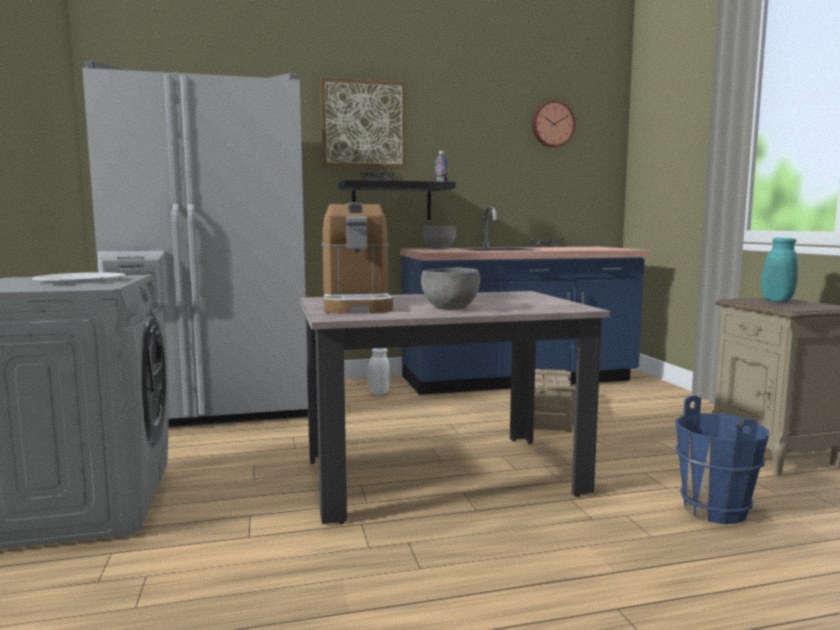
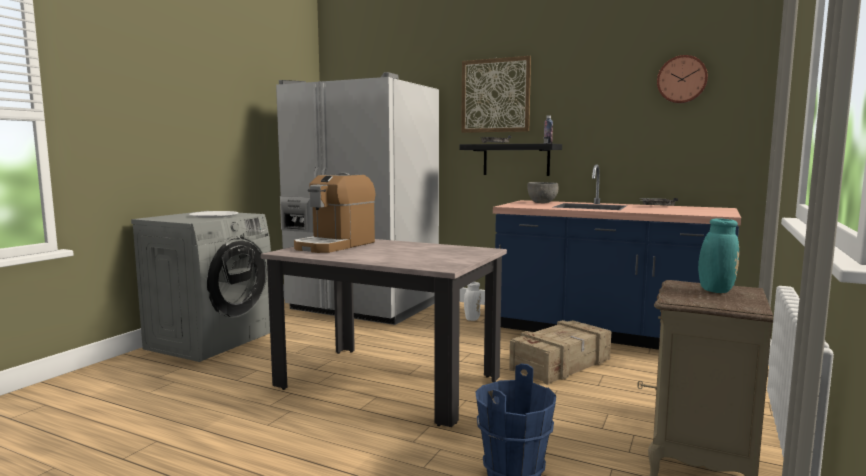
camera: 40 degrees right, 0 degrees up
(450, 309) = (364, 256): grey bowl -> none

